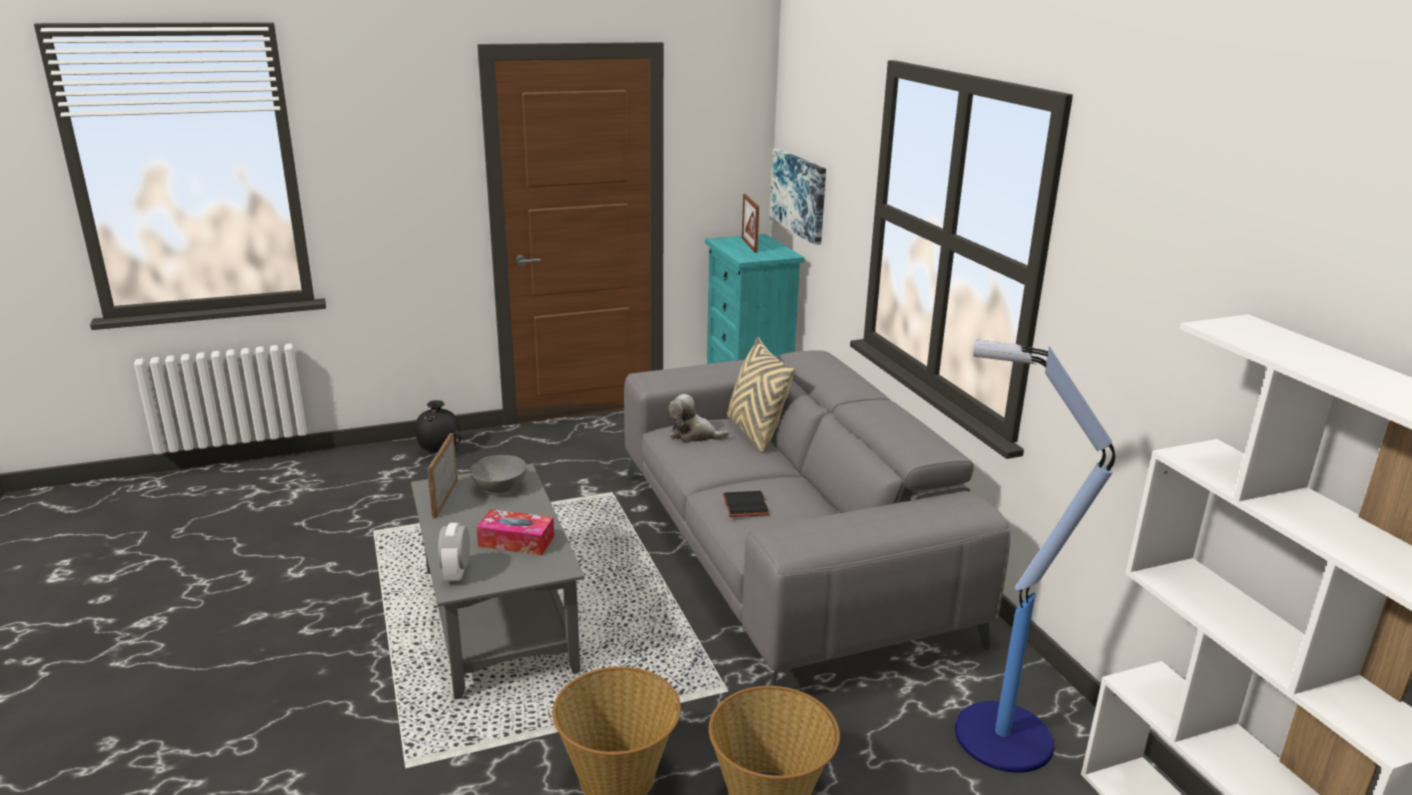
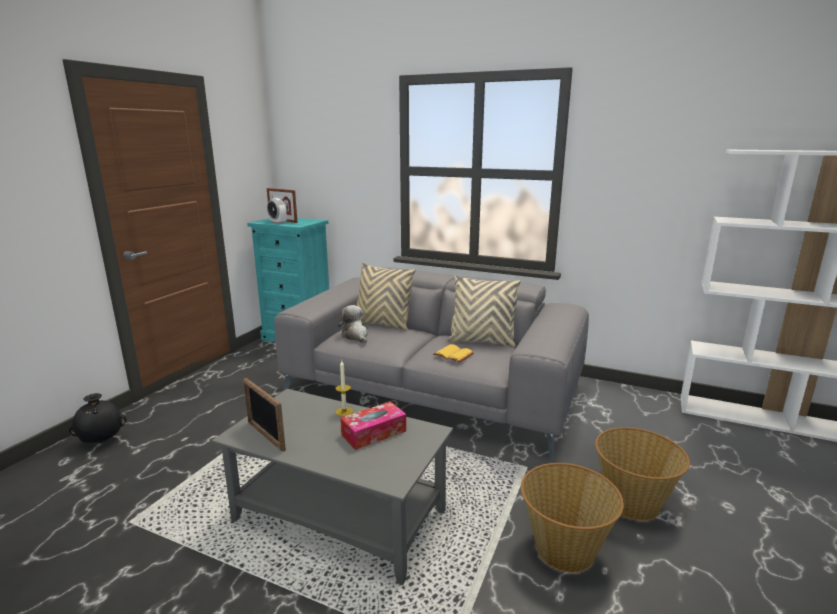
camera: 45 degrees left, 5 degrees down
(456, 573) = (376, 473): alarm clock -> alarm clock (278, 223)
(499, 487) = (294, 410): grey bowl -> none
(531, 510) = (344, 412): none -> candle
(694, 435) = (355, 336): plush toy -> plush toy turned 90 degrees clockwise
(744, 505) = (452, 355): black book -> yellow book
(799, 194) = (311, 181): picture -> none
(818, 506) = (482, 341): none -> beige pillow
(999, 736) = (640, 415): floor lamp -> none

